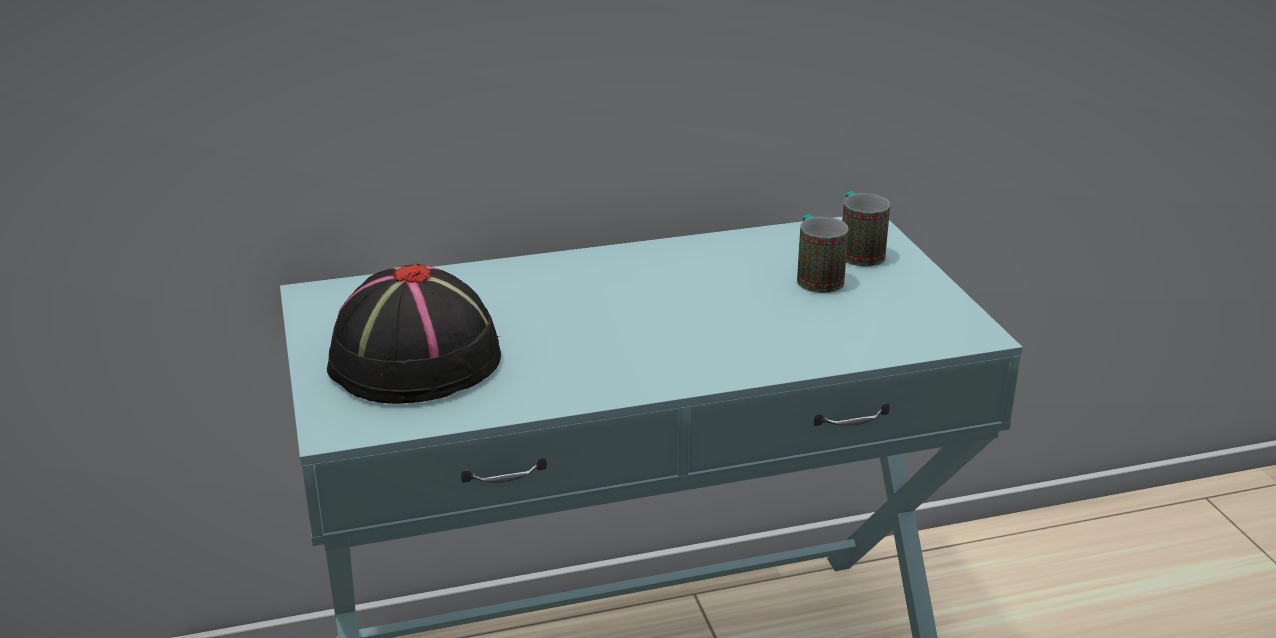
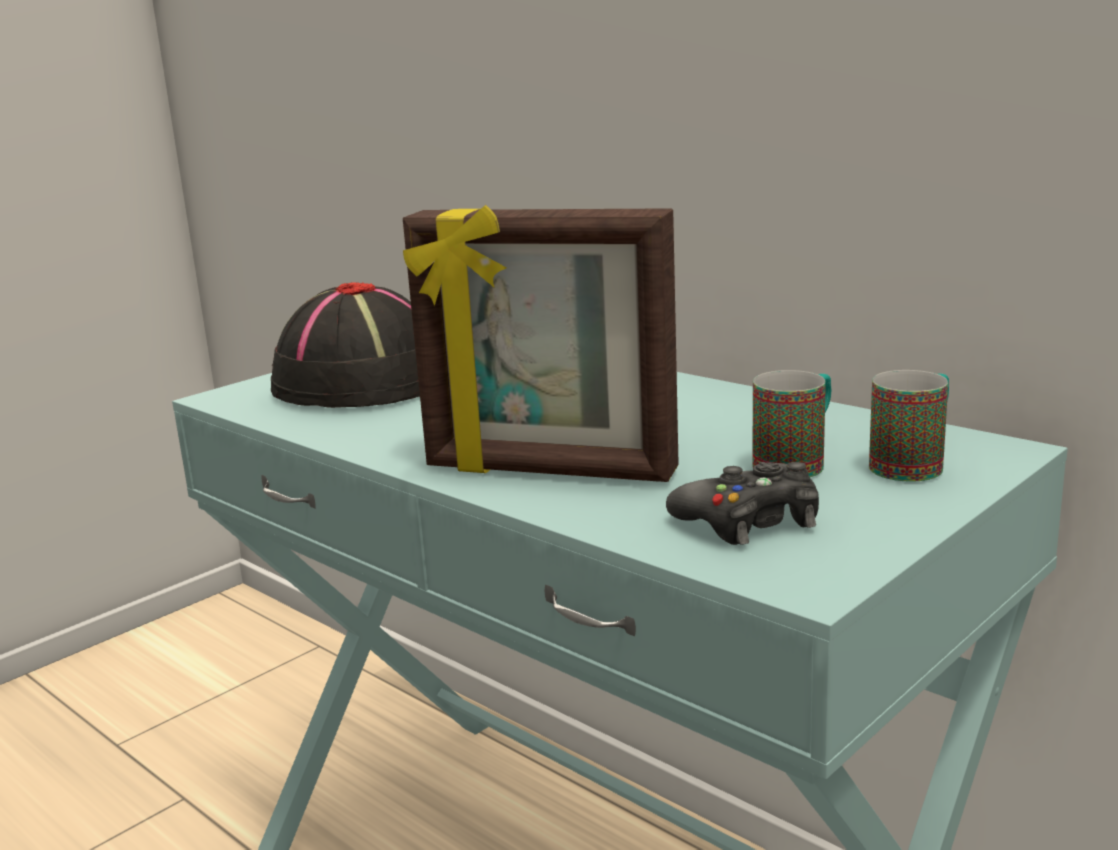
camera: 60 degrees right, 10 degrees down
(732, 348) = (549, 471): none -> picture frame
(884, 320) = (749, 521): none -> black game controller

